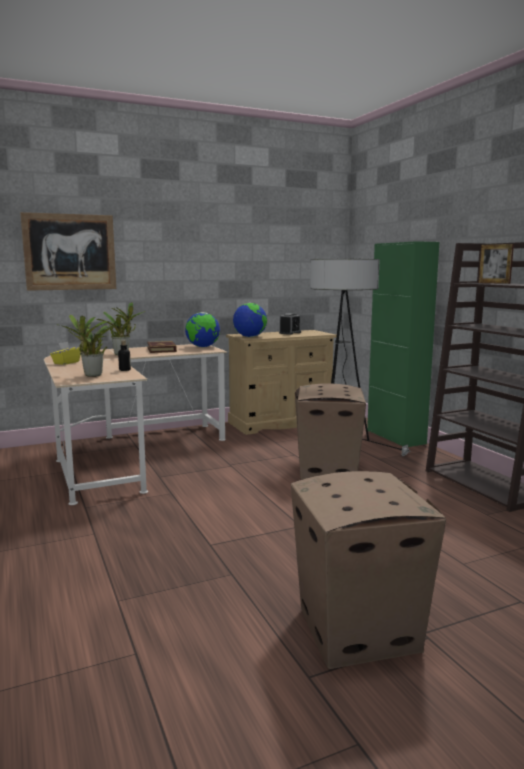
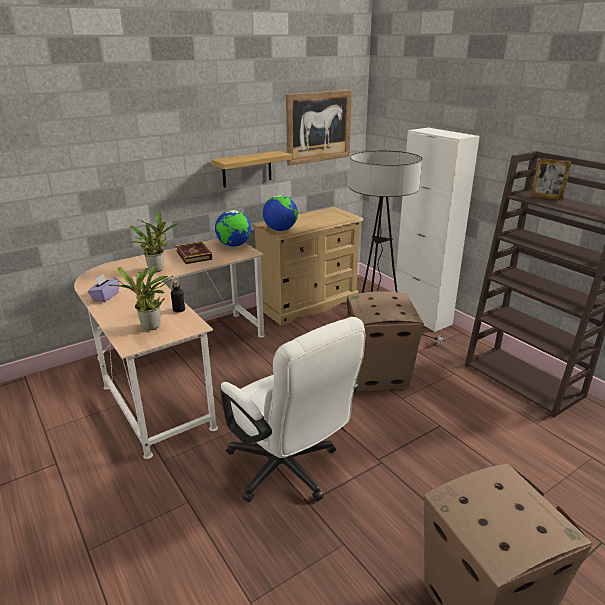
camera: 10 degrees left, 15 degrees up
(66, 363) = (105, 296): yellow tissue box -> purple tissue box
(70, 252) = (81, 158): picture -> picture (318, 127)
(202, 524) = (289, 471): none -> white office chair
(223, 281) = (247, 169): none -> shelf
(290, 333) = (315, 217): alarm clock -> none
(395, 437) = (421, 316): green cabinet -> white cabinet

